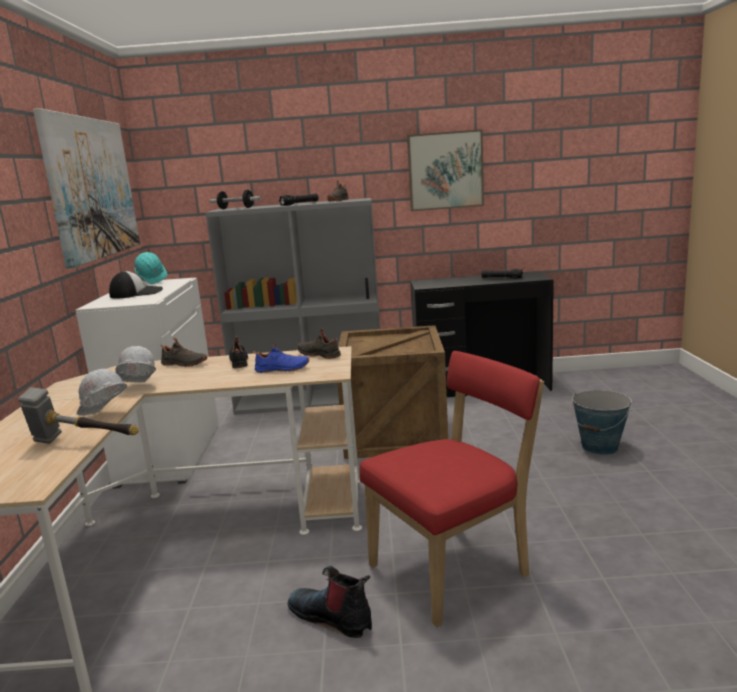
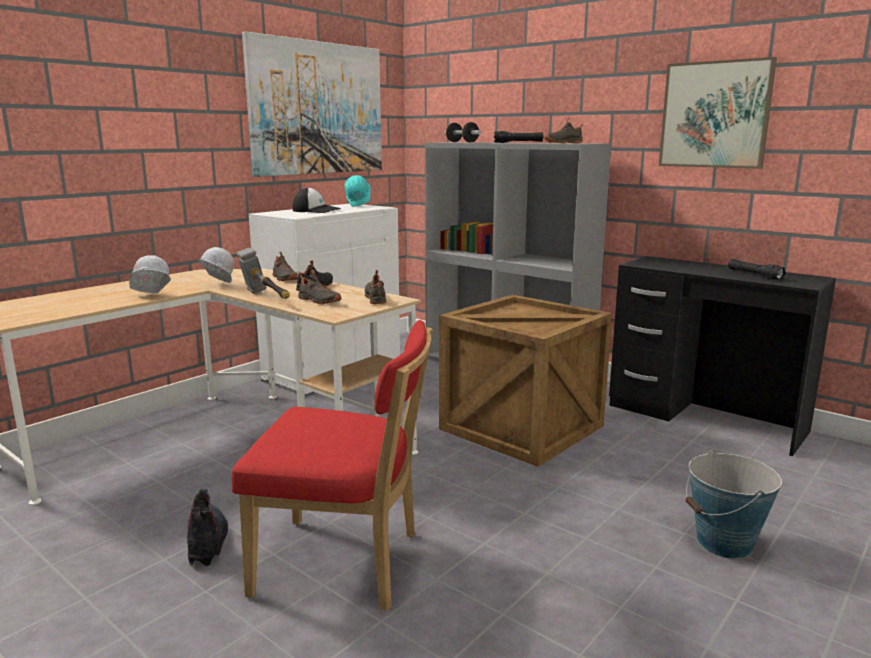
camera: 40 degrees right, 0 degrees up
(82, 444) = (96, 308): hammer -> hammer (266, 299)
(282, 370) = (318, 301): blue shoe -> black shoe

